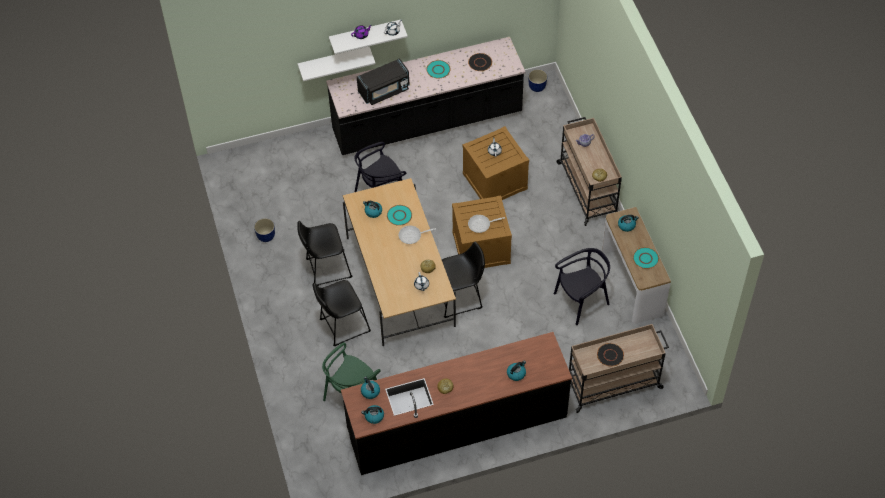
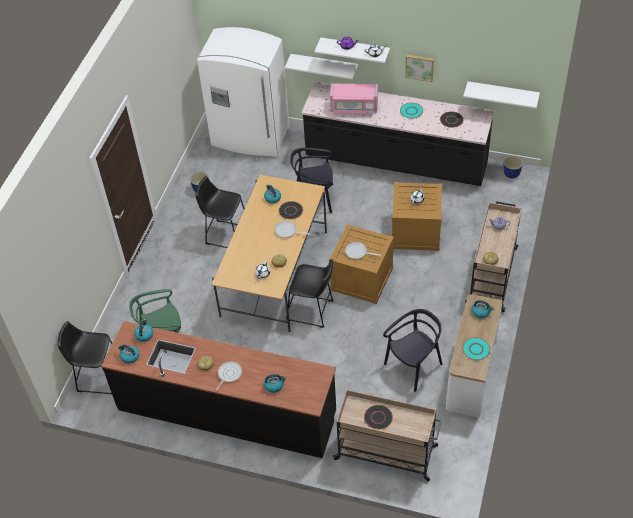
camera: 35 degrees right, 5 degrees down
(270, 162) = (250, 137): none -> white fridge
(342, 326) = (201, 285): black stool -> black stool (98, 377)
(384, 90) = (354, 108): black microwave -> pink microwave
(399, 216) = (290, 211): turquoise plate -> black plate
(432, 25) = (419, 67): none -> picture
(471, 385) = (229, 374): none -> frying pan
(514, 18) = (502, 93): none -> white shelf
(581, 301) = (414, 366): black chair -> black chair turned 45 degrees counterclockwise

